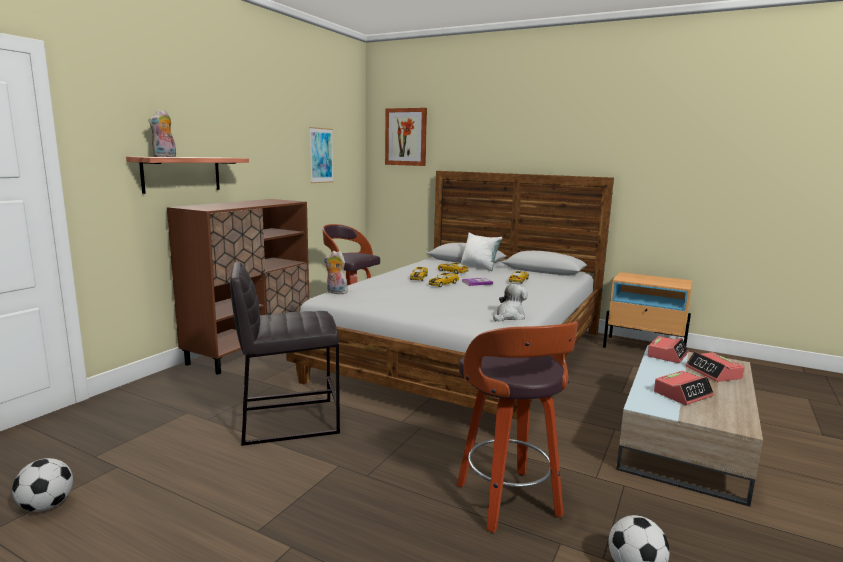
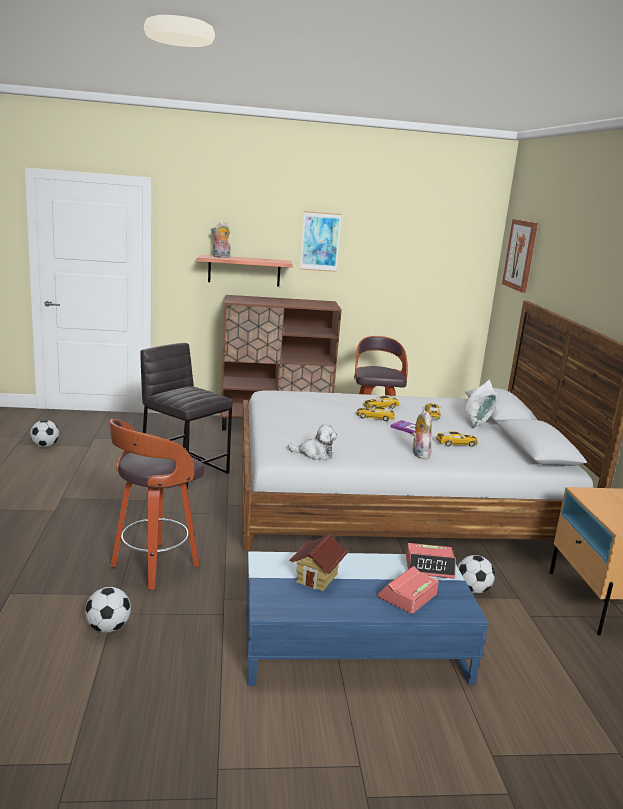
camera: 55 degrees right, 5 degrees up
(321, 155) = (416, 266): picture -> picture (320, 241)
(335, 292) = (282, 392): plush toy -> plush toy (419, 454)
(618, 374) = (472, 590): none -> football
(683, 394) = (317, 578): alarm clock -> toy house
(685, 438) = (353, 644): beige coffee table -> blue coffee table

